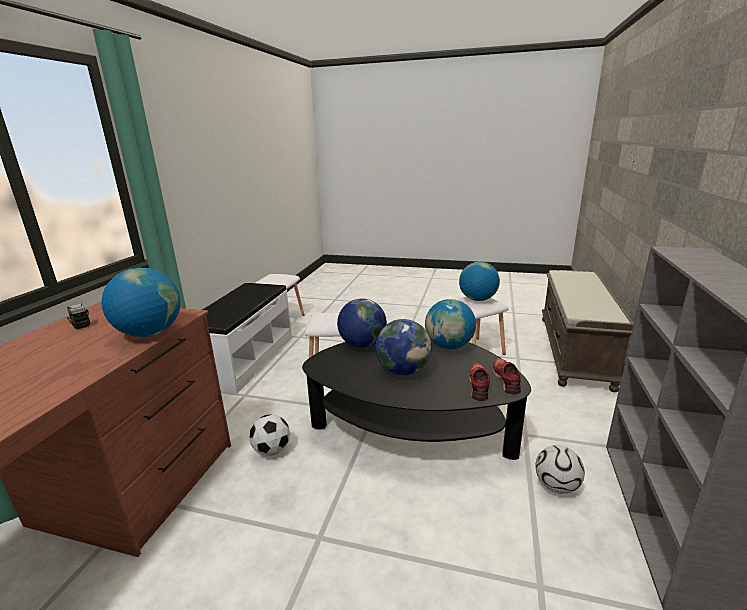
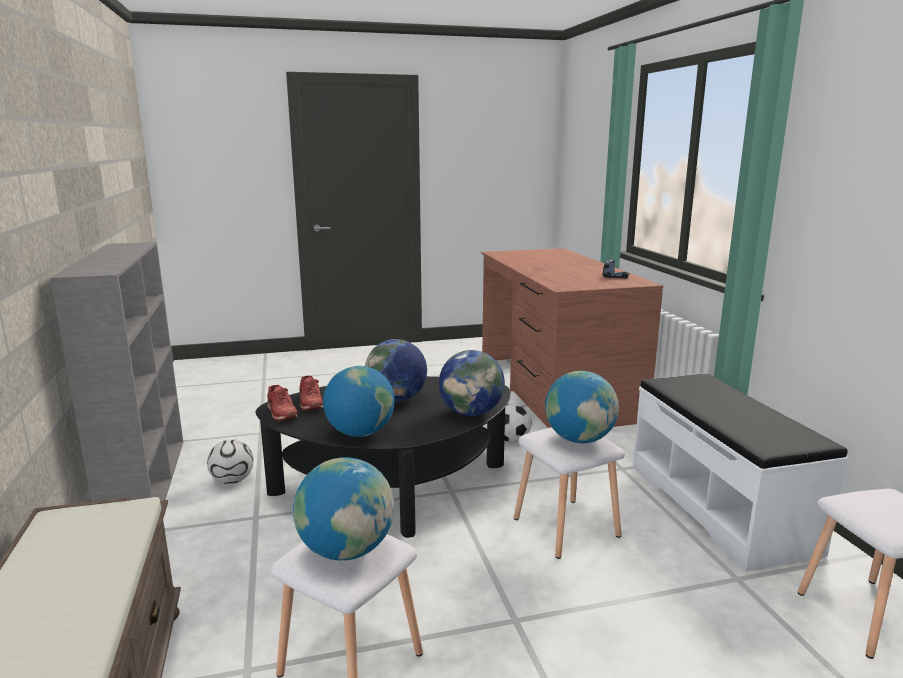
camera: 150 degrees right, 5 degrees down
(149, 333) = (549, 279): globe -> globe (579, 439)

